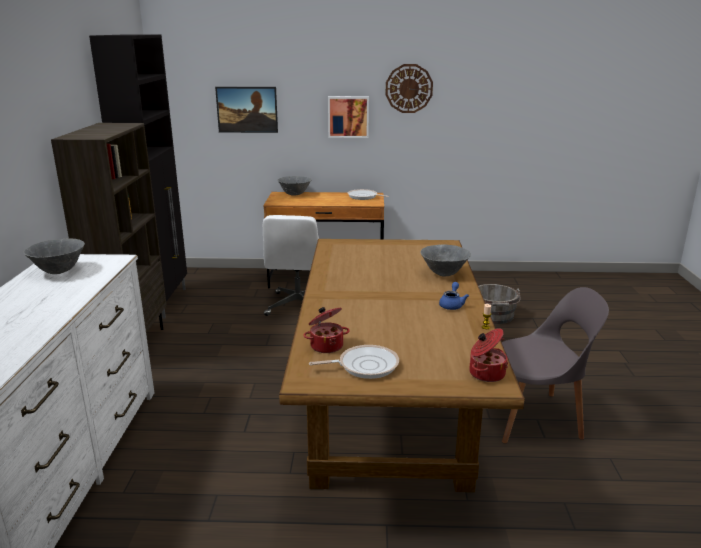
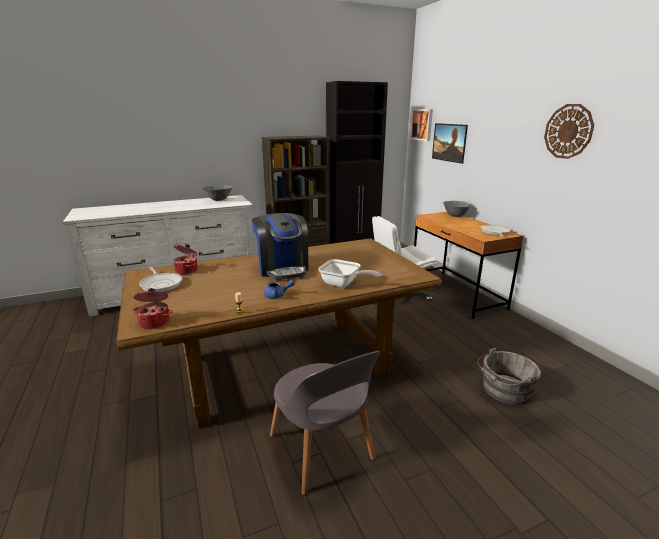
camera: 65 degrees right, 0 degrees up
(348, 116) = (511, 156): picture -> picture (422, 124)
(375, 292) = (282, 268): none -> coffee machine
(444, 274) = (343, 284): grey bowl -> frying pan

